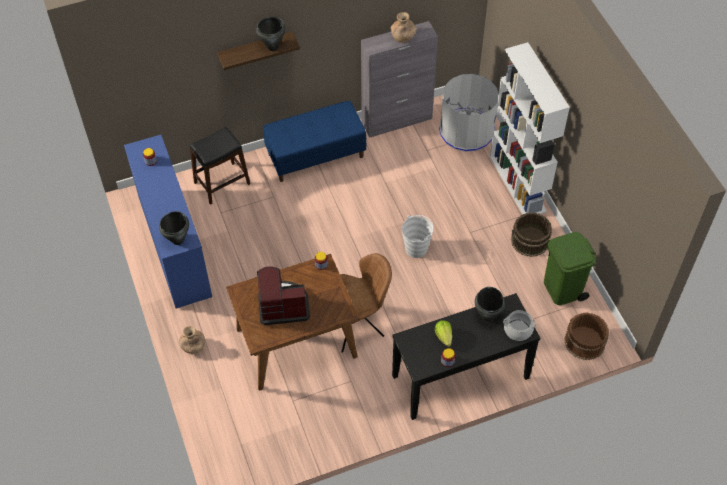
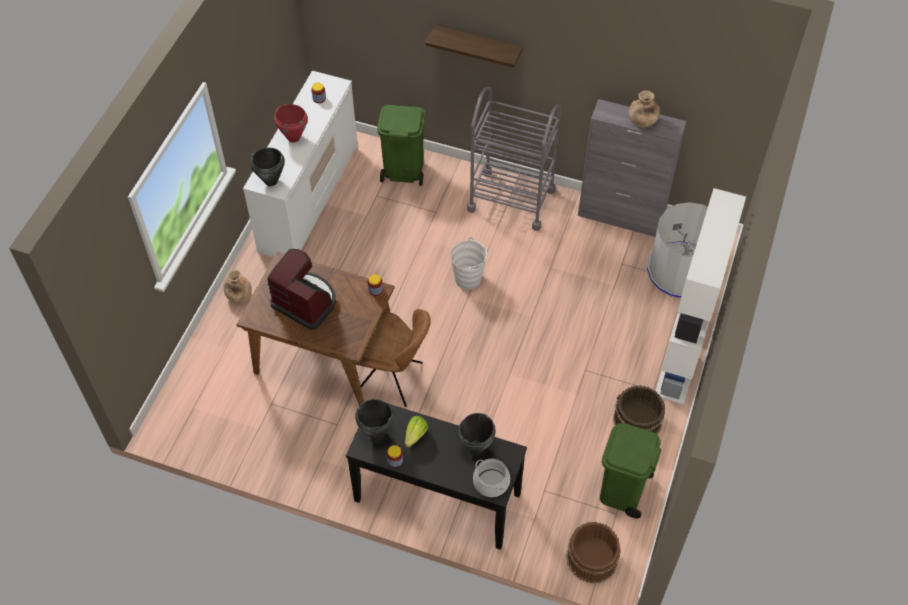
camera: 40 degrees right, 0 degrees up
(161, 200) = (293, 137): none -> red cooking pot
(174, 246) = (309, 199): blue dresser -> white dresser
(222, 183) = (403, 171): black stool -> green trash can
(273, 47) = (489, 50): black cooking pot -> black cooking pot (376, 433)
(316, 155) = (511, 200): blue bench -> grey cart
(416, 248) = (517, 349): white bucket -> white bucket (468, 279)

